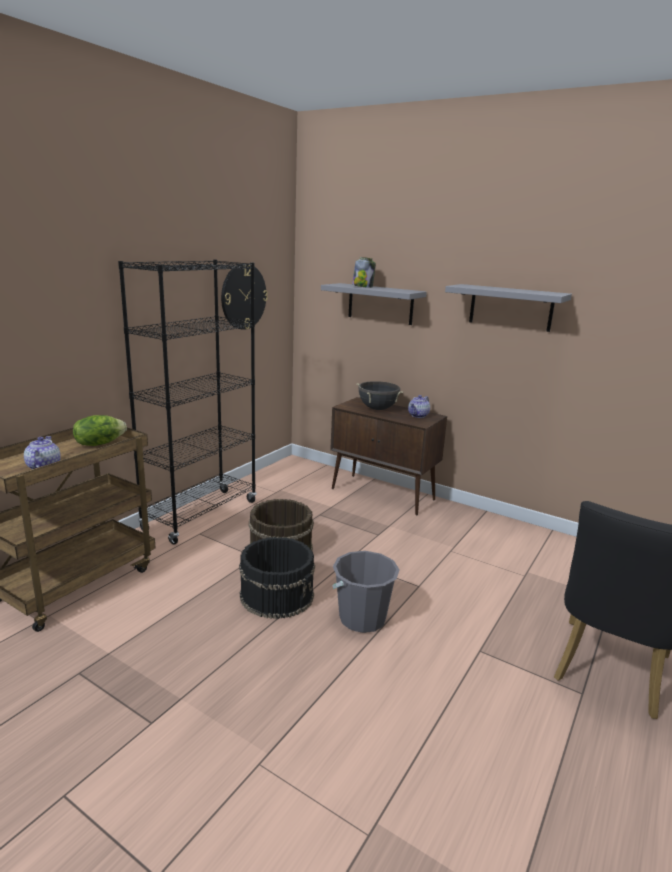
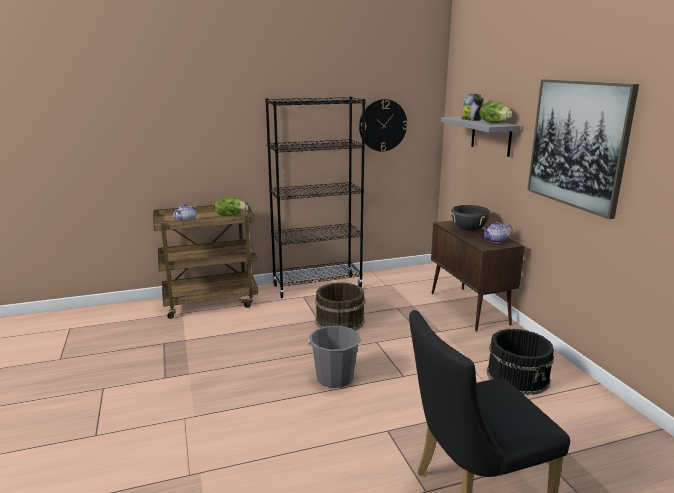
camera: 40 degrees right, 0 degrees up
(277, 595) = (302, 345): black bucket -> black bucket (518, 376)
(395, 289) = (494, 123): none -> lettuce
(510, 307) = (578, 144): grey shelf -> picture

